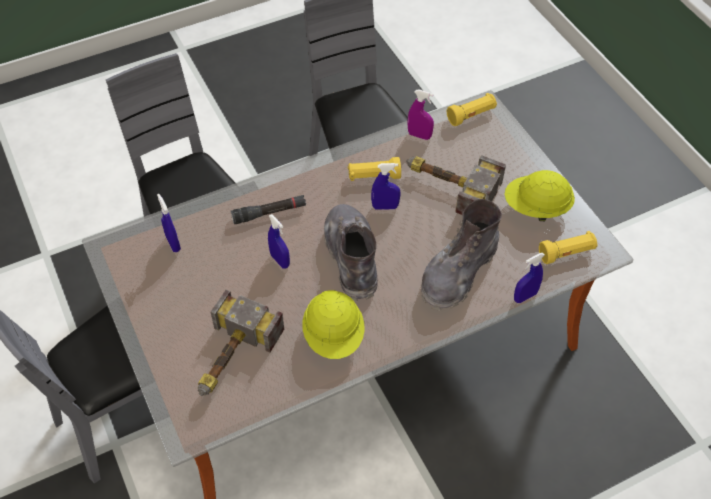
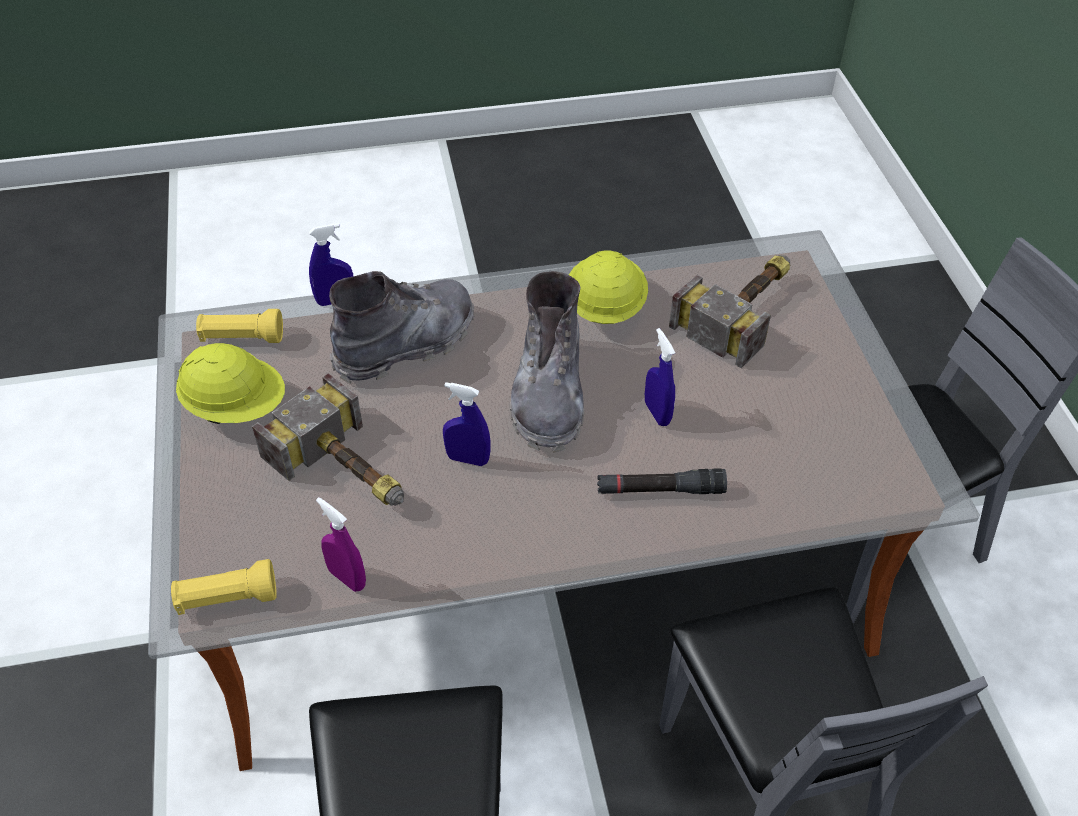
camera: 165 degrees left, 5 degrees down
(173, 243) = (823, 473): blue spray bottle -> none
(373, 176) = (464, 516): yellow flashlight -> none

